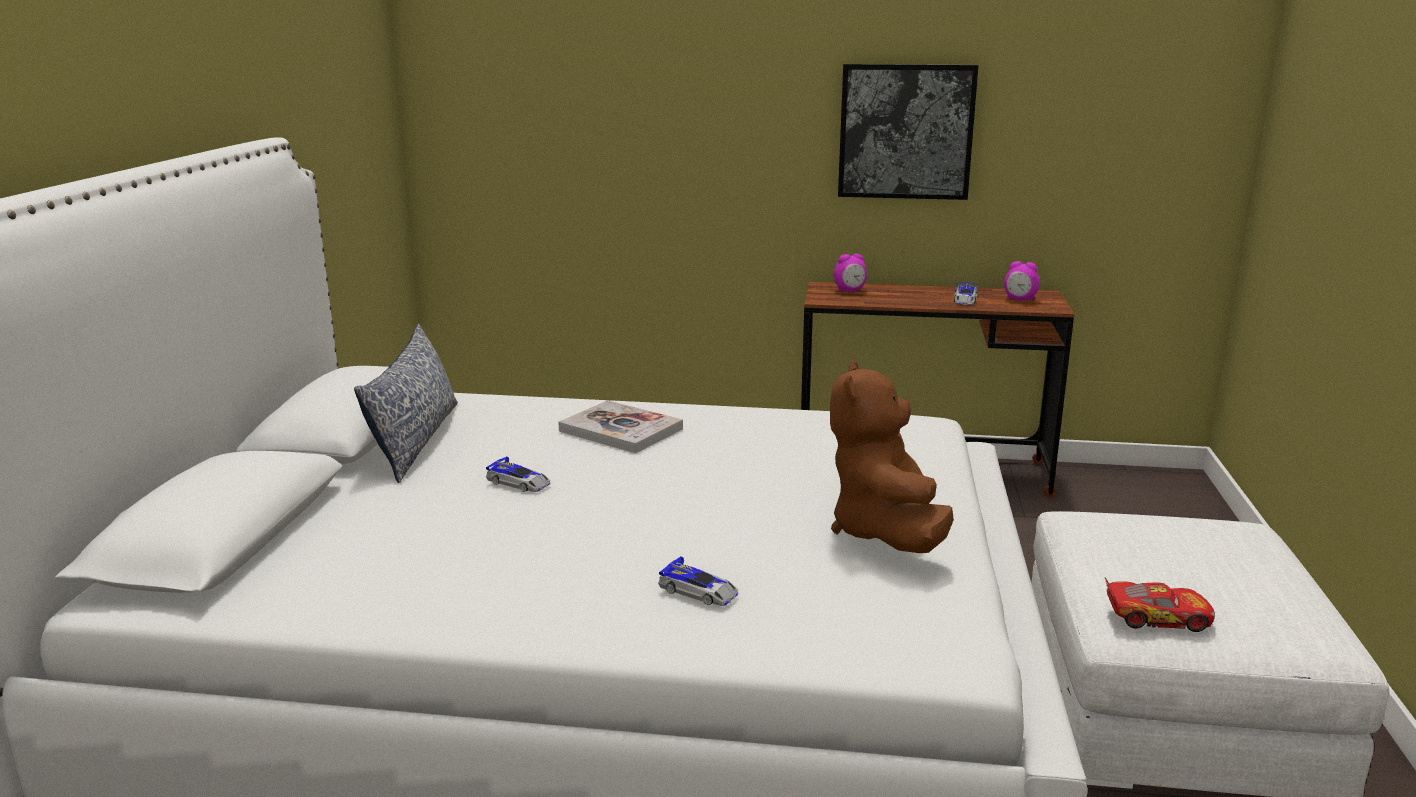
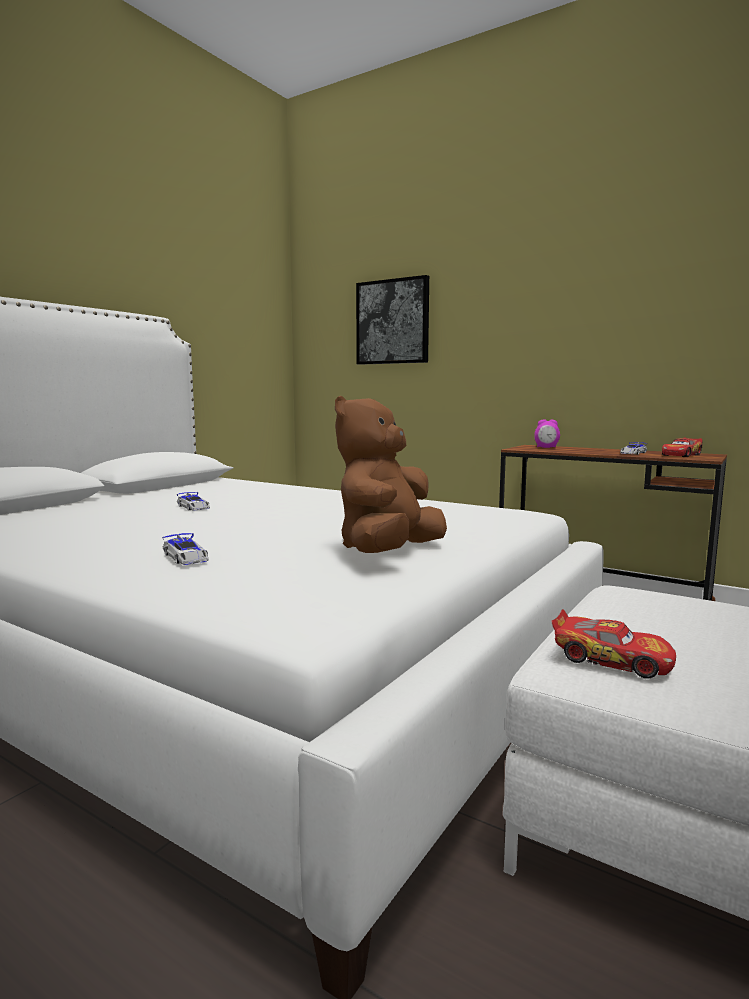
camera: 25 degrees right, 10 degrees down
(416, 440) = (180, 490): pillow -> none
(621, 430) = (302, 496): book -> none
(905, 131) = (597, 330): picture -> picture (392, 322)
(1020, 300) = (681, 455): alarm clock -> toy car

